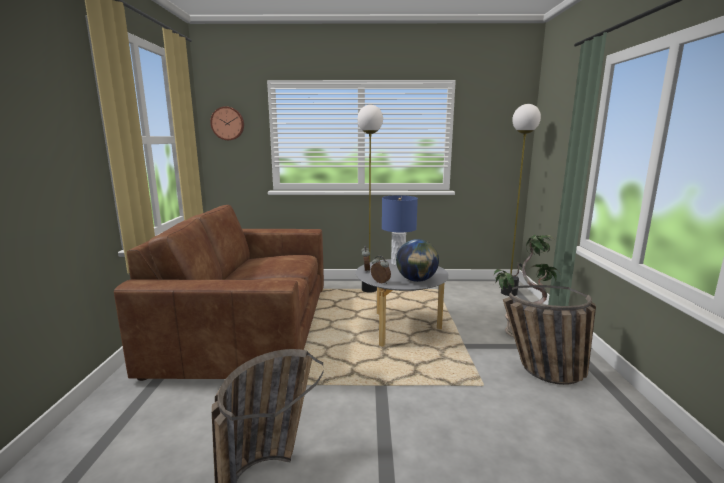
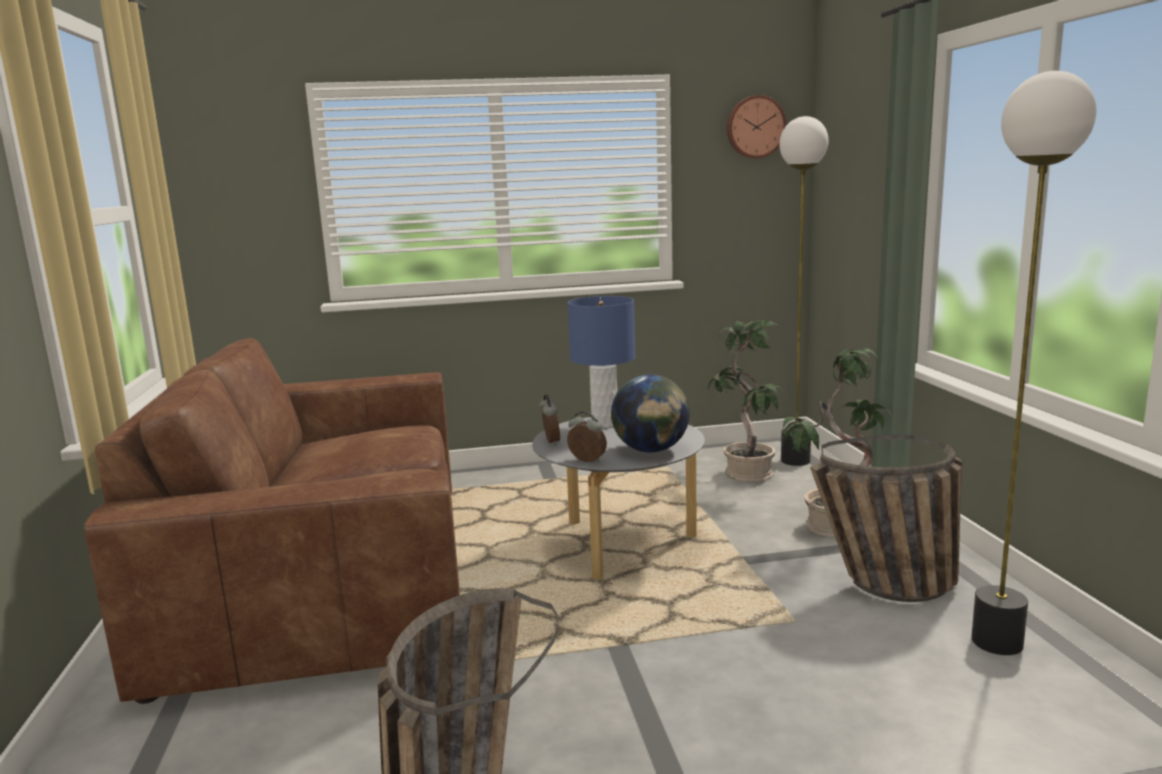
camera: 10 degrees left, 0 degrees up
(228, 123) = (226, 173): wall clock -> wall clock (755, 127)
(369, 290) = (541, 482): floor lamp -> floor lamp (996, 641)
(479, 297) = (746, 474): none -> potted plant

